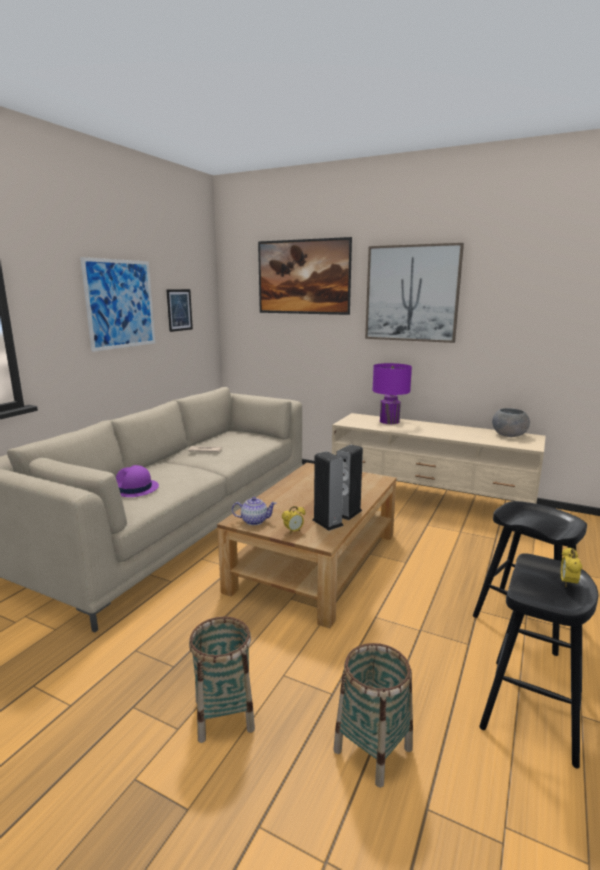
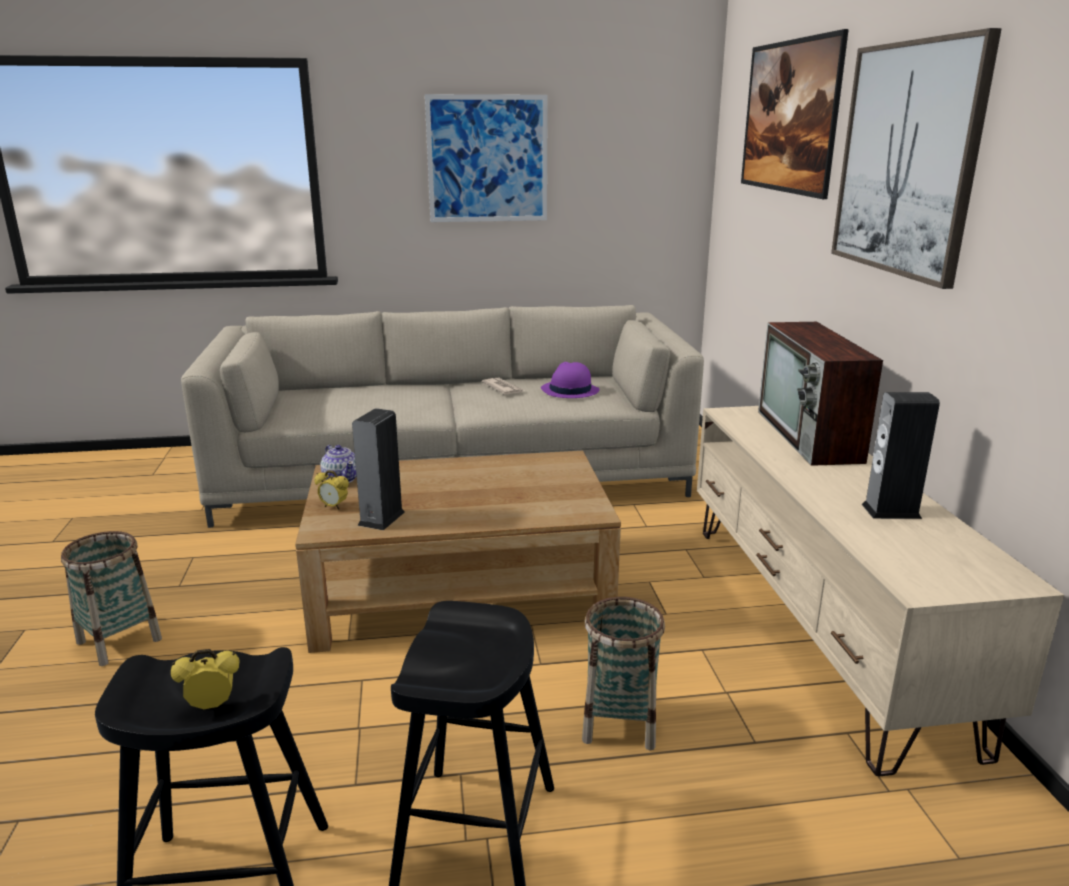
camera: 55 degrees right, 5 degrees up
(134, 489) = (339, 400): purple hat -> purple hat (569, 390)
(179, 310) = (609, 171): picture -> none
(347, 513) = (428, 522): speaker -> speaker (891, 511)
(372, 749) = (99, 753): basket -> basket (619, 722)
(389, 421) = (810, 436): purple table lamp -> television
(509, 435) = (960, 552): grey bowl -> none

